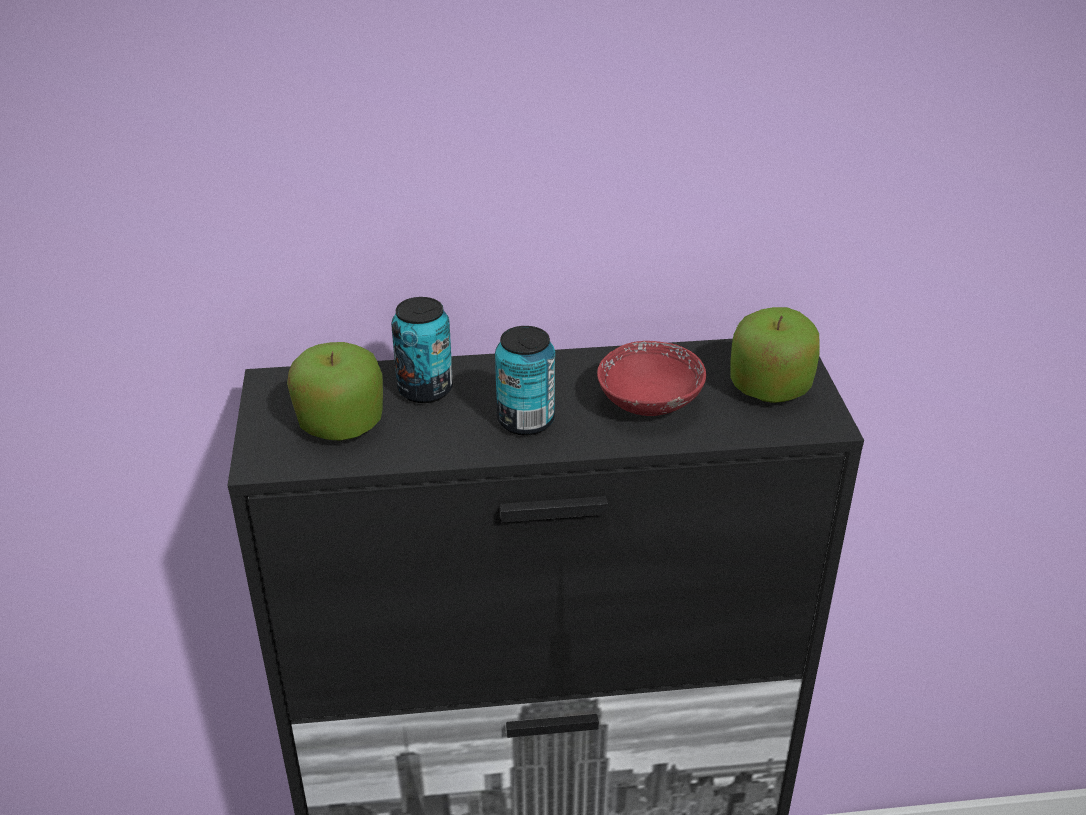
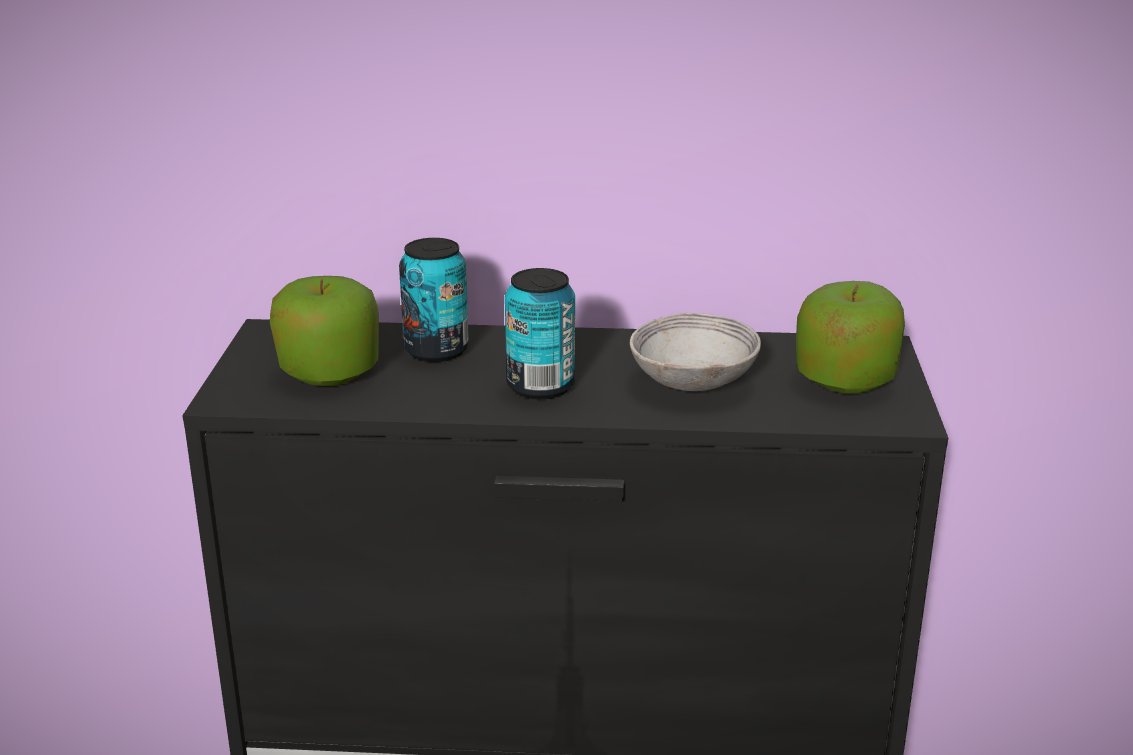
camera: 10 degrees right, 10 degrees down
(649, 402) = (693, 382): red bowl -> grey bowl

